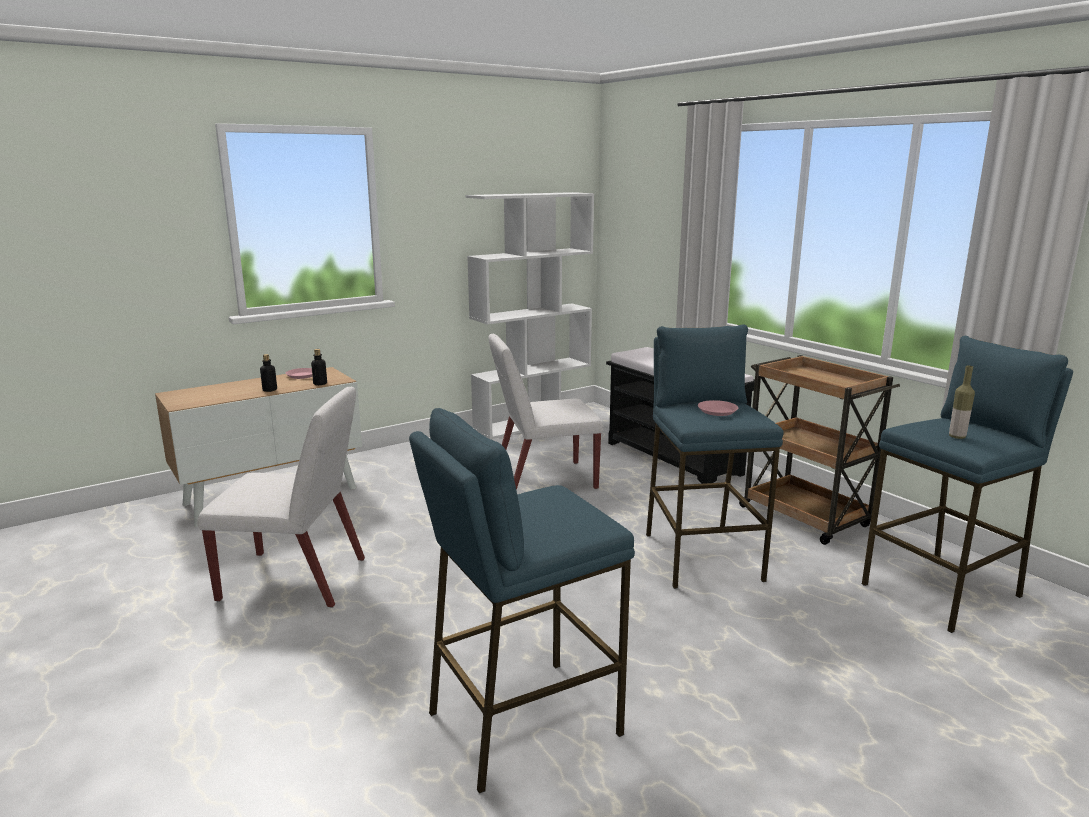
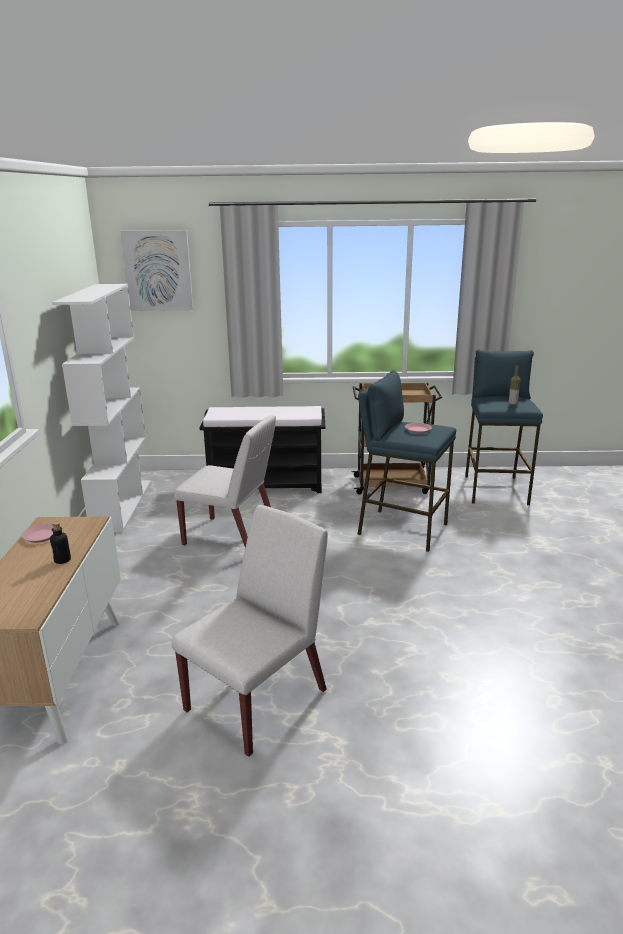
camera: 55 degrees left, 5 degrees up
(320, 383) = (87, 533): bottle -> none
(522, 722) = (524, 650): blue stool -> none
(543, 480) = (231, 537): white chair -> white chair turned 90 degrees counterclockwise
(640, 183) = (158, 270): none -> picture

